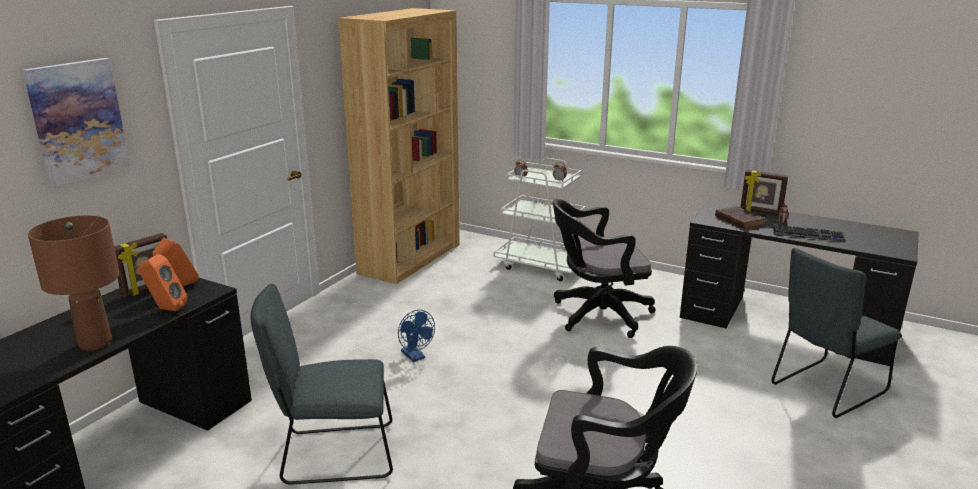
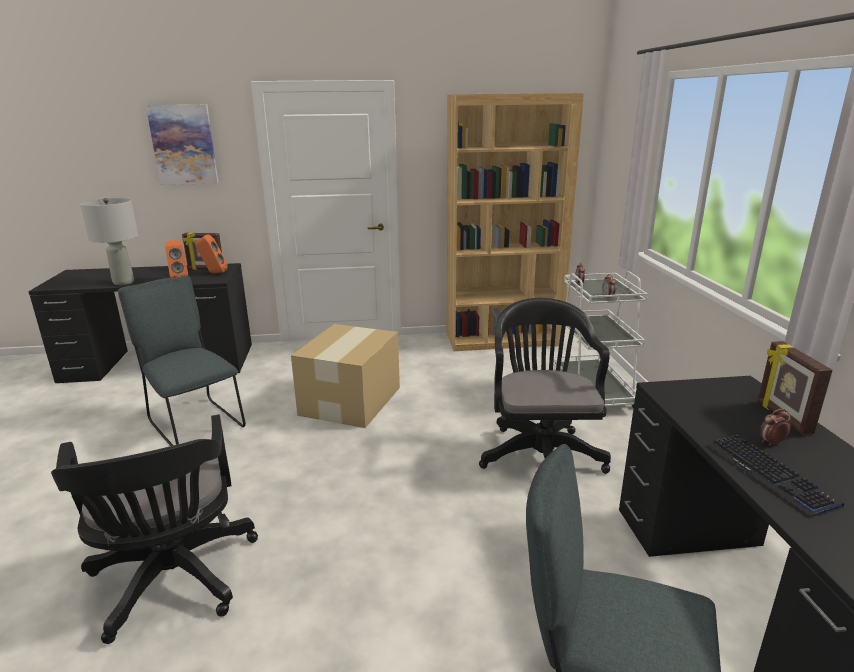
camera: 55 degrees right, 0 degrees up
(96, 343) = (123, 282): brown table lamp -> grey table lamp
(415, 357) = (352, 400): blue fan -> cardboard box
(597, 315) = (540, 454): black office chair -> black office chair turned 45 degrees clockwise
(738, 220) = (712, 409): brown book -> none

